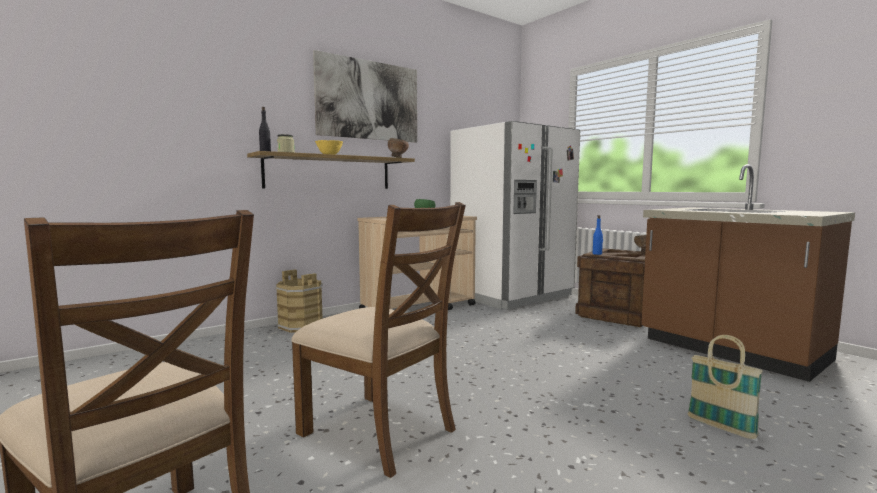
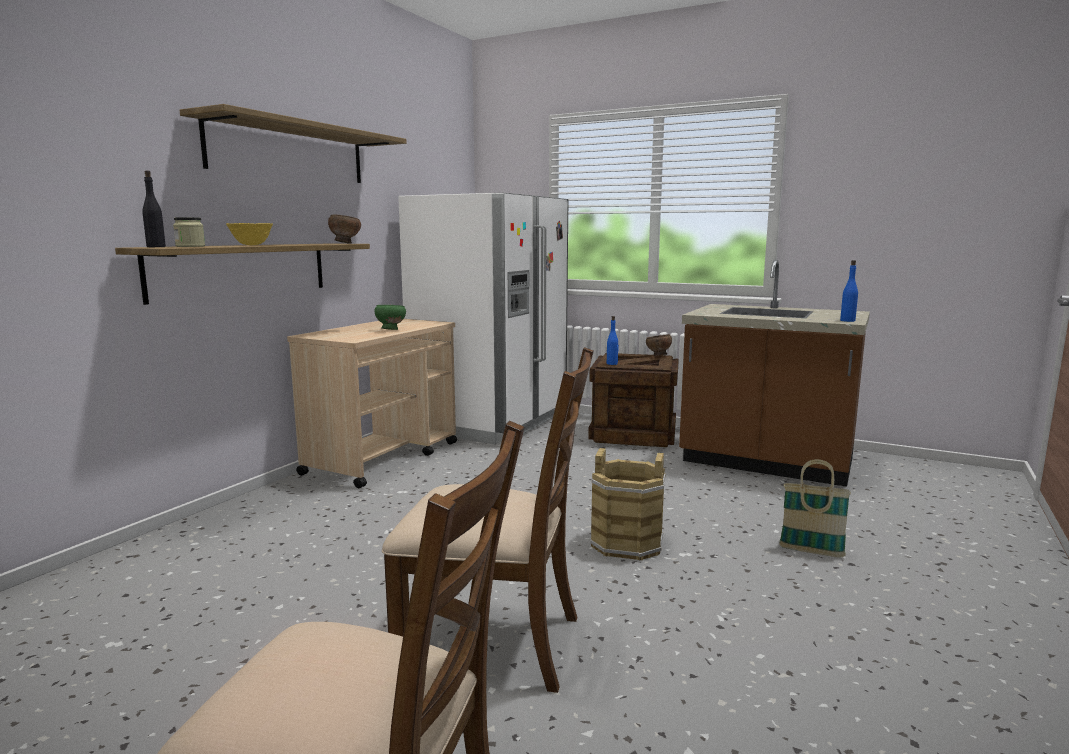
camera: 25 degrees left, 5 degrees up
(301, 325) = (228, 514): brown bucket -> brown bucket (627, 542)
(368, 100) = (289, 152): picture -> shelf
(808, 214) = (847, 320): none -> blue bottle

